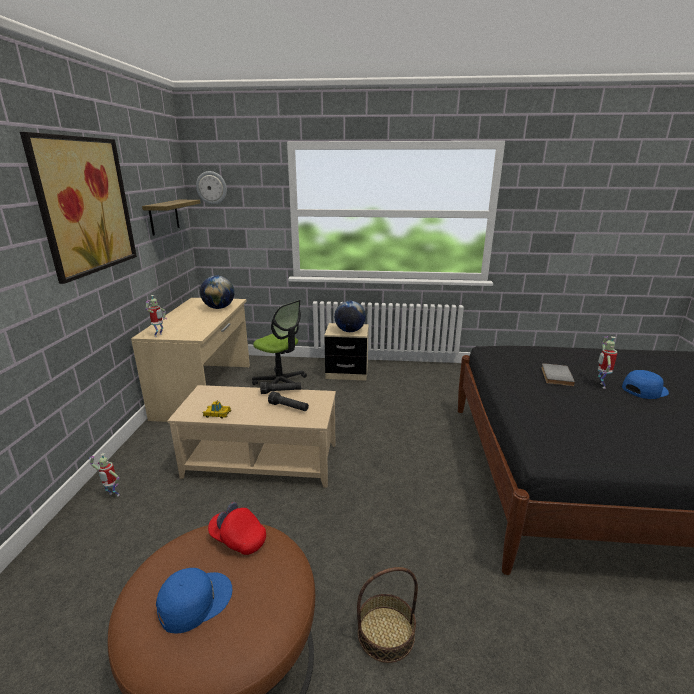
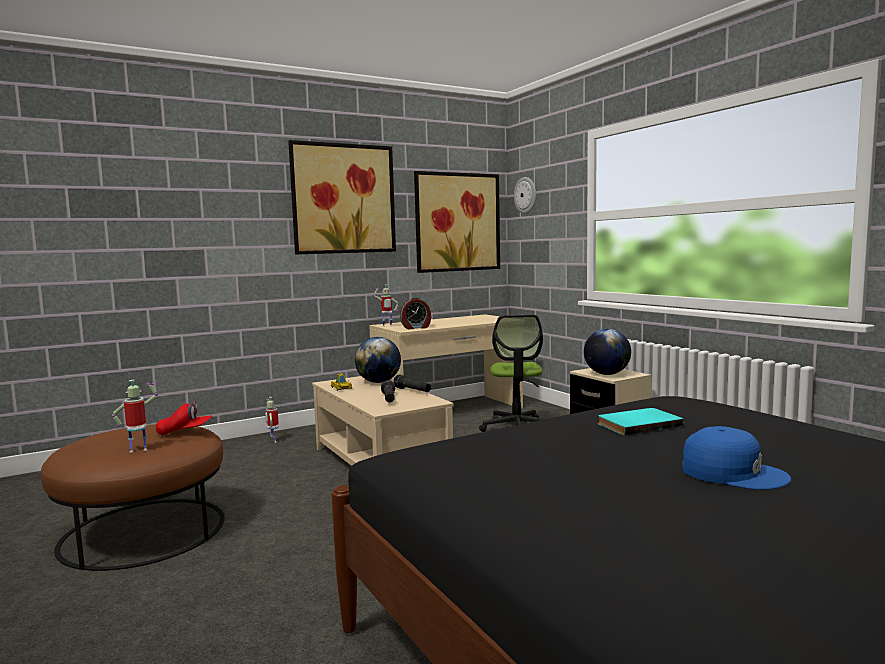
camera: 55 degrees right, 15 degrees down
(164, 217) = (457, 222): shelf -> picture
(194, 600) = (116, 439): blue cap -> none
(195, 331) = (416, 328): none -> alarm clock
(219, 308) = (480, 321): globe -> globe (378, 382)
(238, 539) = (184, 432): red cap -> red cap turned 90 degrees clockwise
(386, 633) = (207, 583): basket -> none
(555, 376) = (637, 424): grey book -> turquoise book
(600, 385) = (670, 447): toy robot -> toy robot (139, 450)

